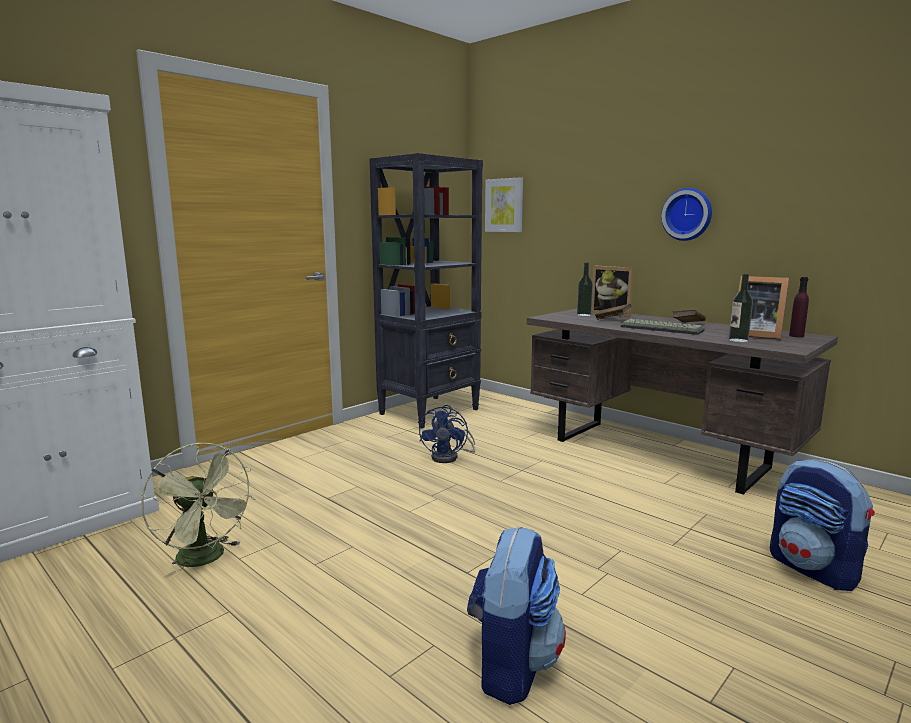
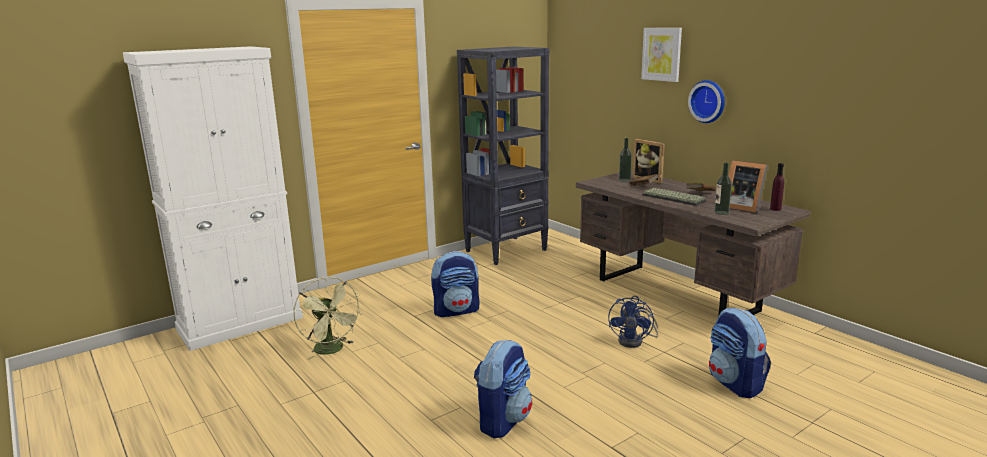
camera: 10 degrees right, 5 degrees up
(386, 488) = (456, 311): none -> backpack
(450, 457) = (509, 290): blue fan -> blue fan (635, 341)
(504, 205) = (574, 78): picture -> picture (662, 54)

